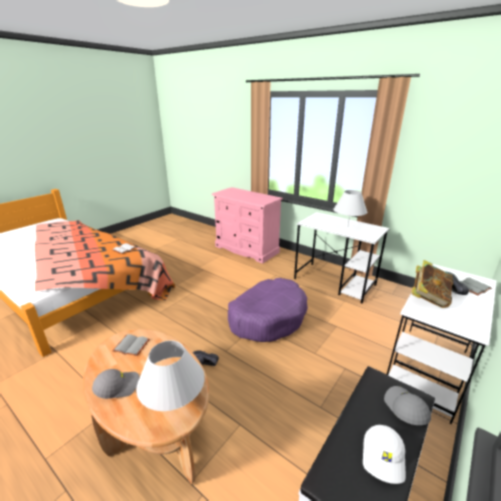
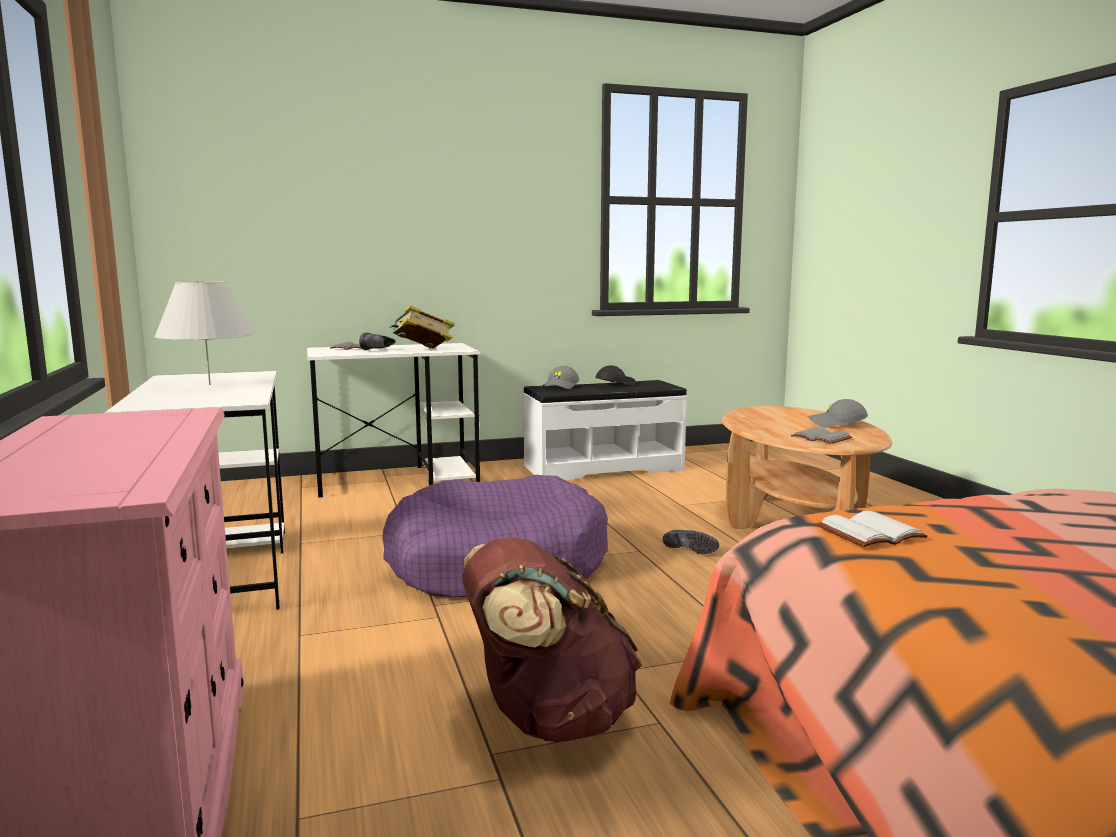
camera: 145 degrees left, 15 degrees down
(174, 406) = (768, 411): white table lamp -> none
(199, 278) = (547, 719): none -> brown backpack
(384, 458) = (615, 384): white cap -> black cap

